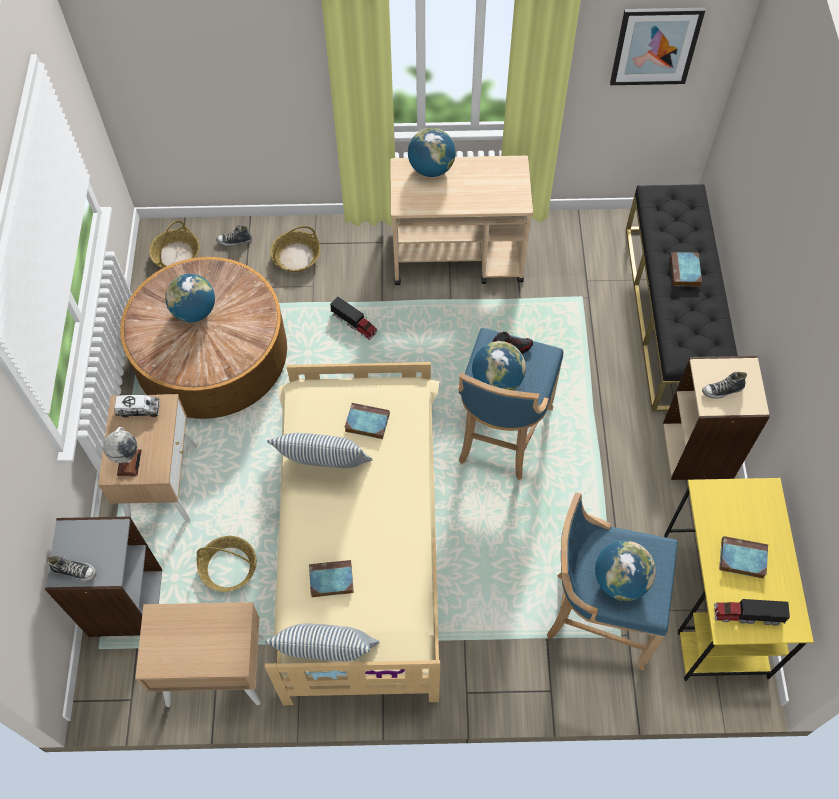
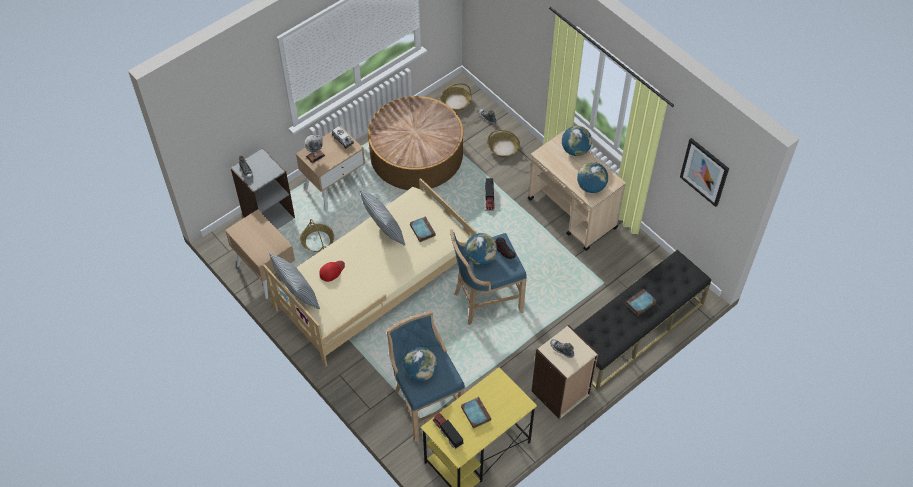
camera: 50 degrees right, 5 degrees down
(194, 311) = (417, 126): globe -> globe (591, 187)
(330, 580) = (332, 271): book -> red cap

